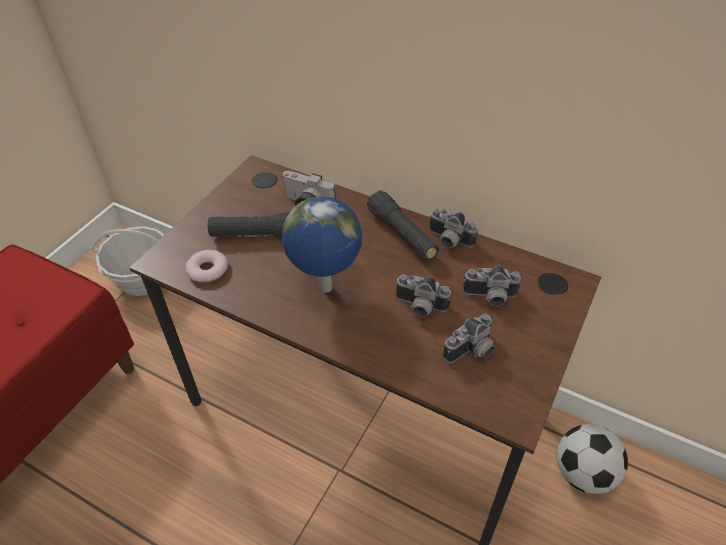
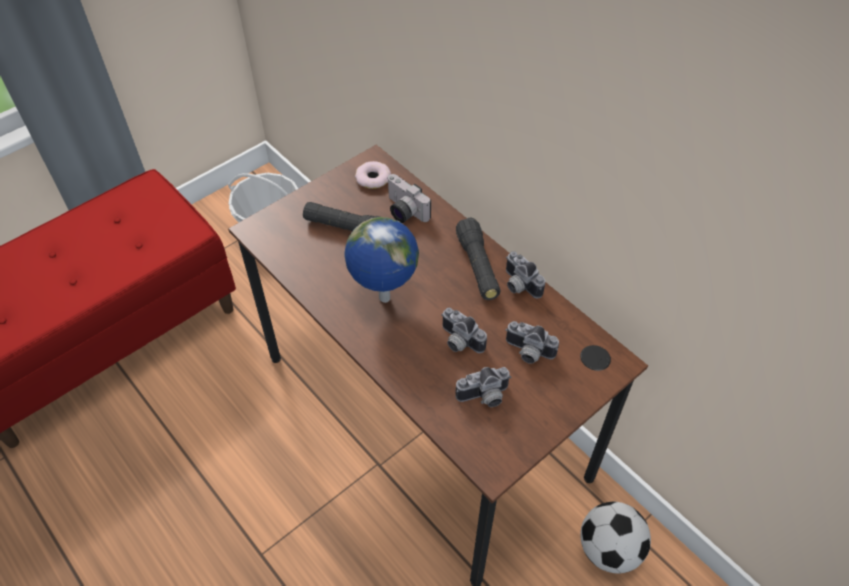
camera: 20 degrees right, 5 degrees up
(207, 269) = (291, 250): donut -> donut (373, 178)

